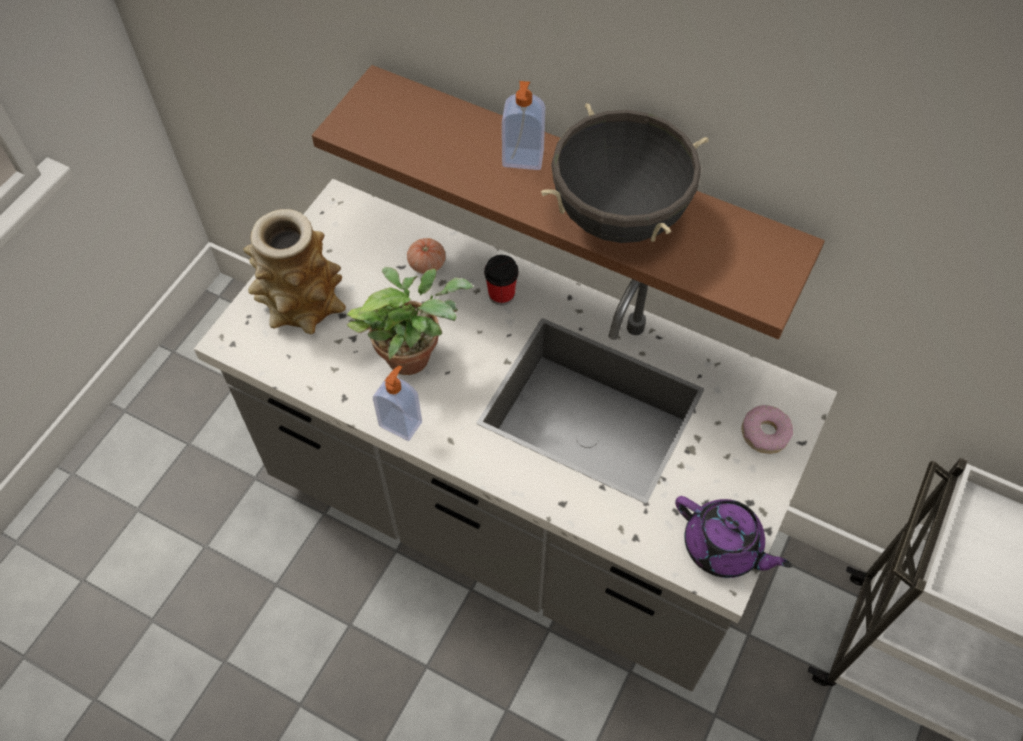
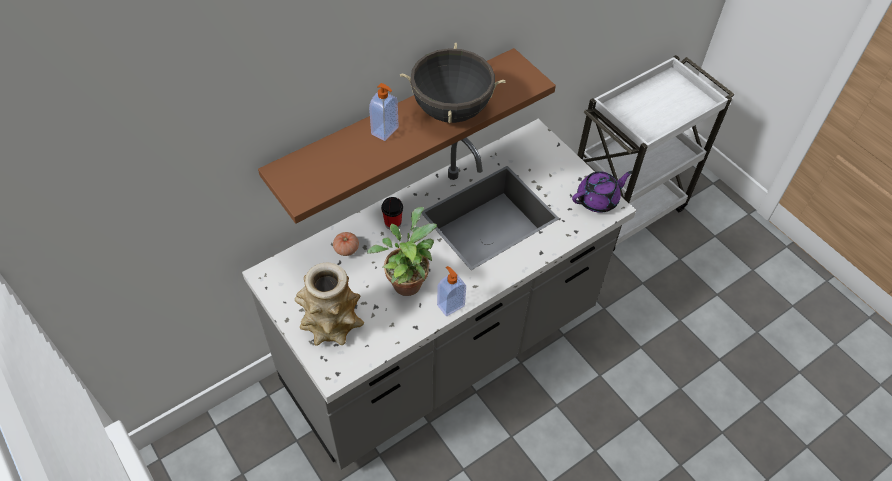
camera: 65 degrees left, 5 degrees down
(764, 433) = (545, 155): donut -> none

